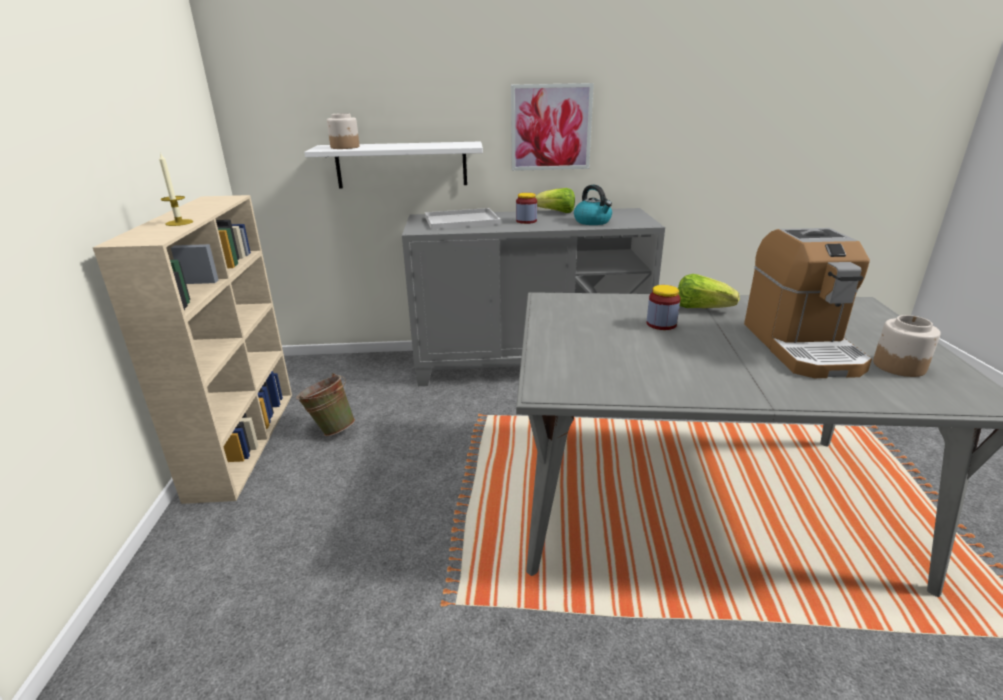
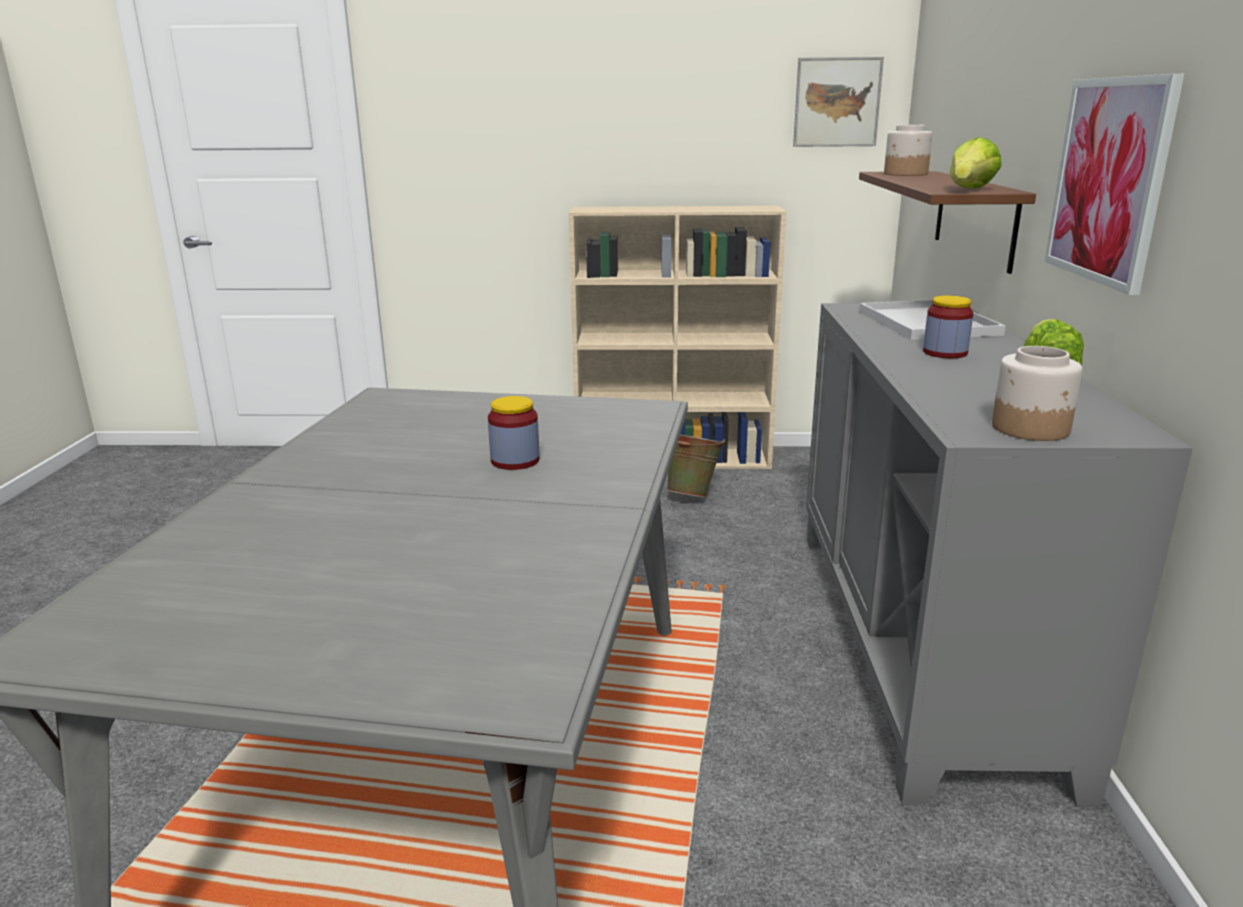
camera: 95 degrees right, 5 degrees down
(179, 223) = (647, 209): candle -> none
(189, 101) = (837, 102): none -> picture
(401, 165) = (974, 218): white shelf -> brown shelf
(593, 222) = (967, 393): kettle -> none
(701, 308) = (567, 498): lettuce -> lettuce (969, 190)
(801, 346) = (359, 543): coffee machine -> none
(899, 366) = (217, 608): jar -> jar (1031, 429)

